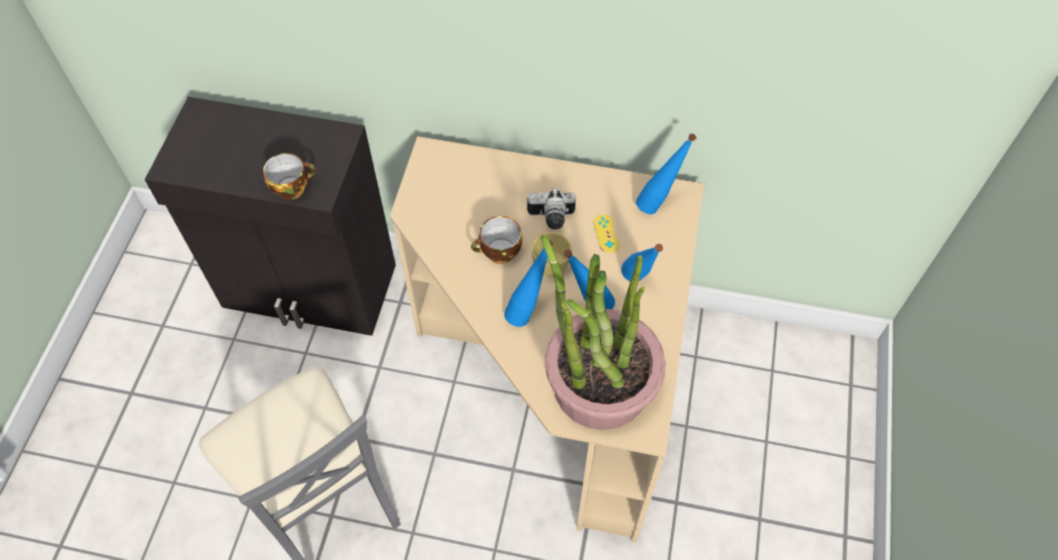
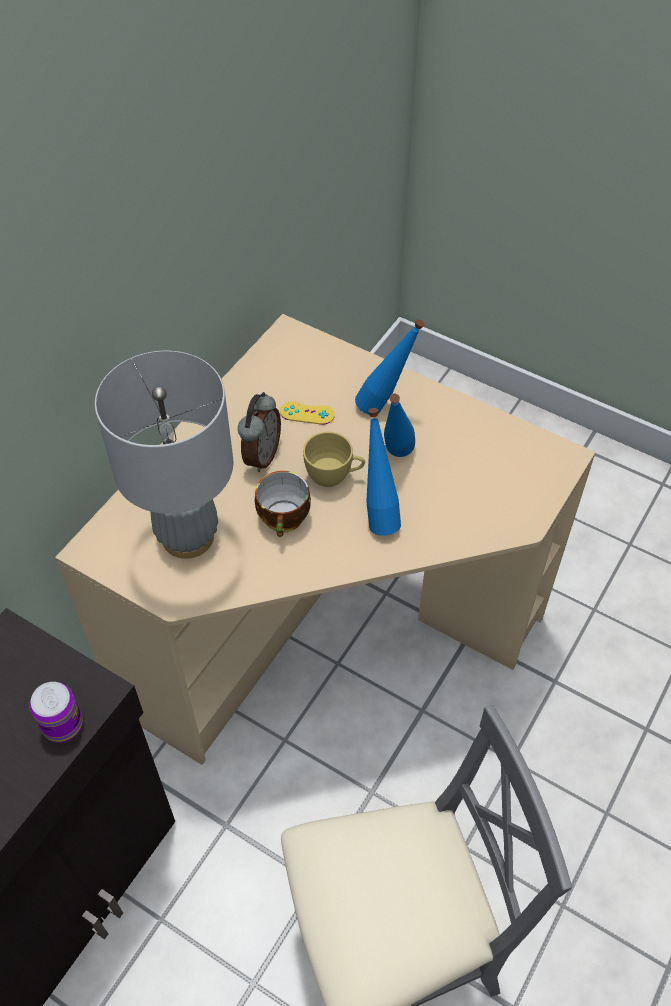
camera: 70 degrees left, 5 degrees down
(292, 187) = (63, 725): cup -> can
(461, 200) = (187, 537): none -> grey table lamp
(551, 218) = (261, 456): camera -> alarm clock
(599, 384) = (497, 479): potted plant -> none
(659, 203) = (290, 357): blue bottle -> none

